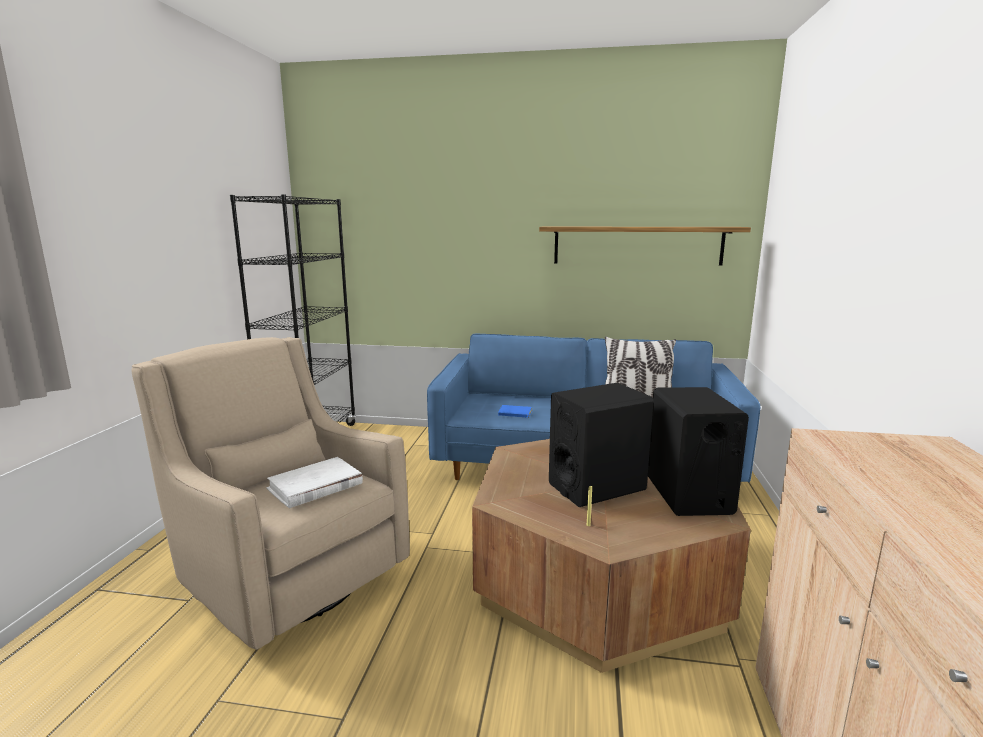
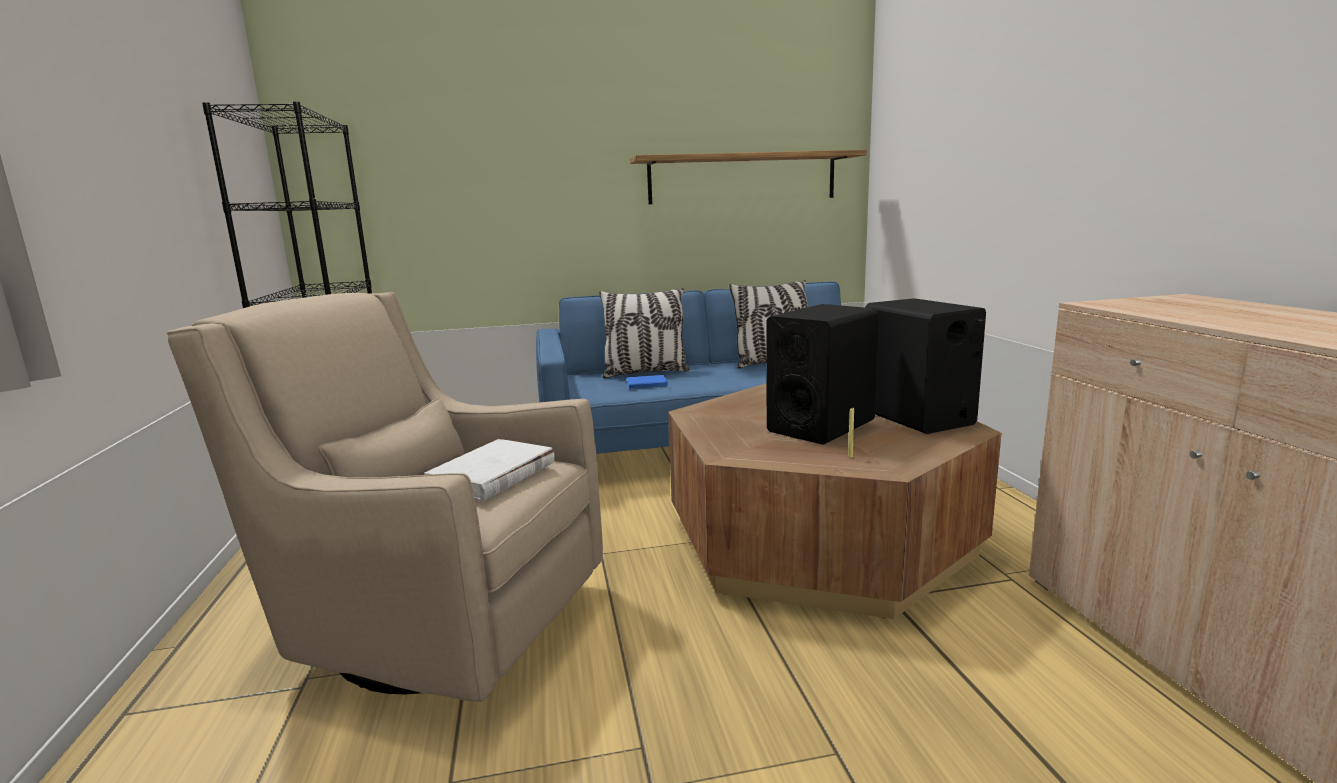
camera: 20 degrees left, 0 degrees up
(526, 400) = (645, 373): none -> pillow

